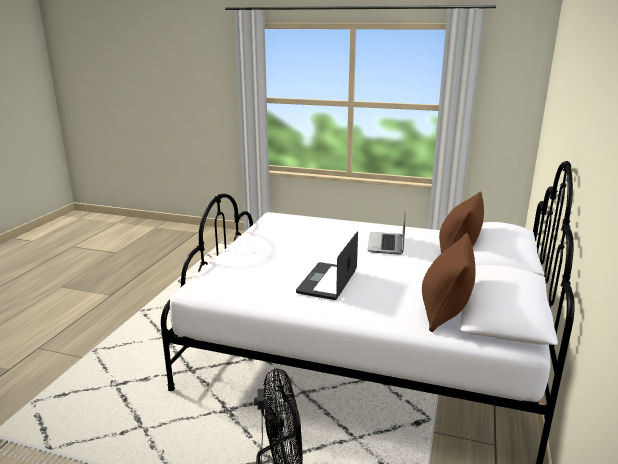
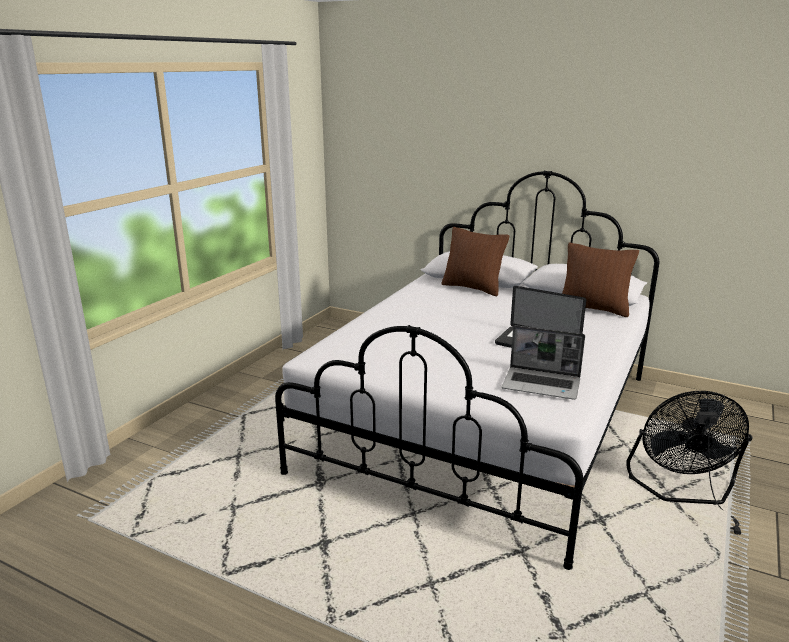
camera: 80 degrees left, 0 degrees up
(386, 244) = (443, 310): laptop -> laptop (542, 385)

